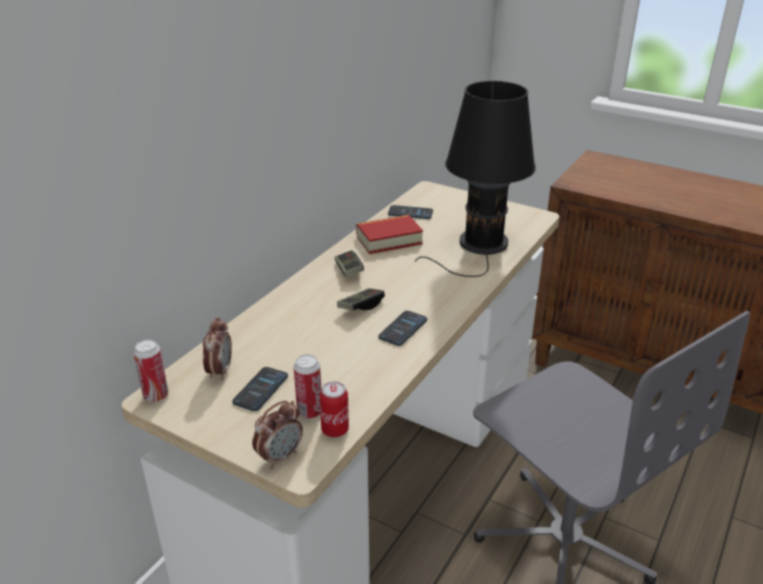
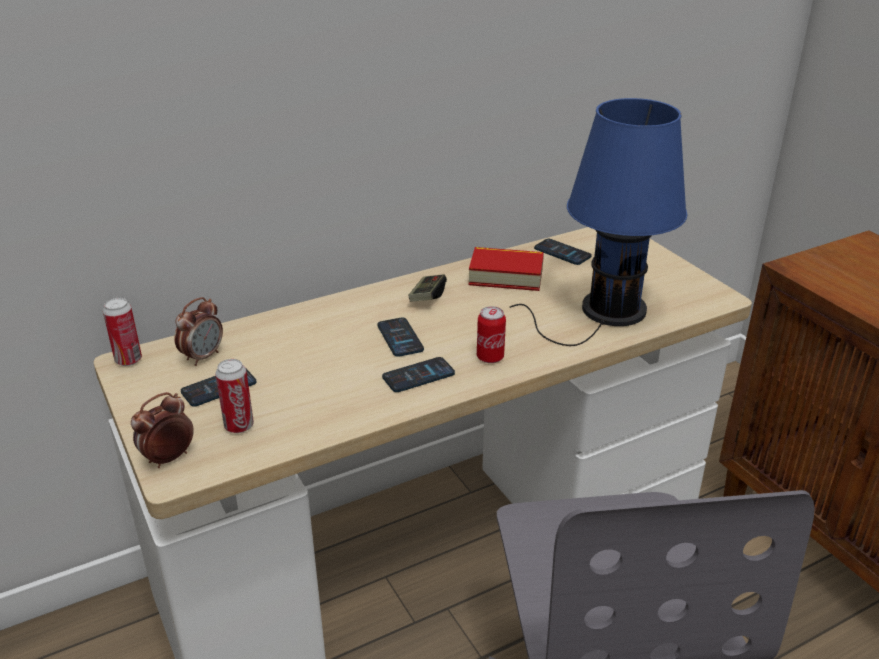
camera: 30 degrees right, 0 degrees up
(280, 457) = (168, 458): alarm clock -> alarm clock turned 150 degrees clockwise
(335, 430) = (243, 453): can -> can (490, 357)
(361, 306) = (400, 338): game controller -> phone
(480, 245) = (606, 311): black table lamp -> blue table lamp

